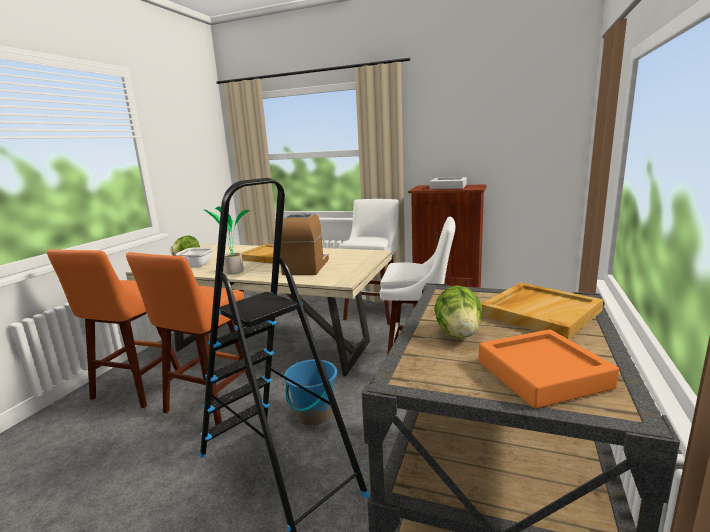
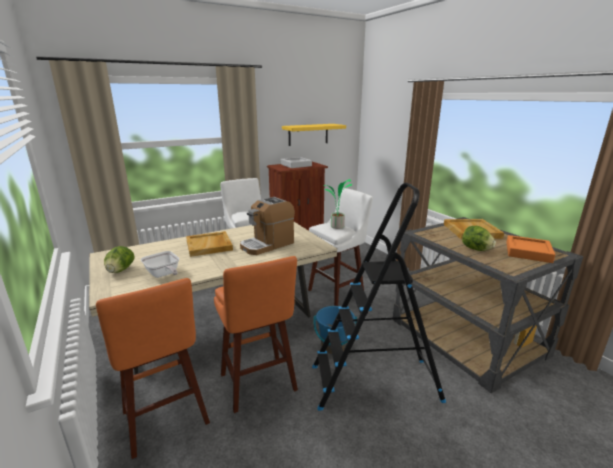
camera: 50 degrees left, 5 degrees up
(233, 272) = (221, 266): potted plant -> potted plant (337, 227)
(306, 266) = (267, 244): coffee machine -> coffee machine turned 90 degrees counterclockwise
(485, 146) = (308, 134): none -> yellow shelf

